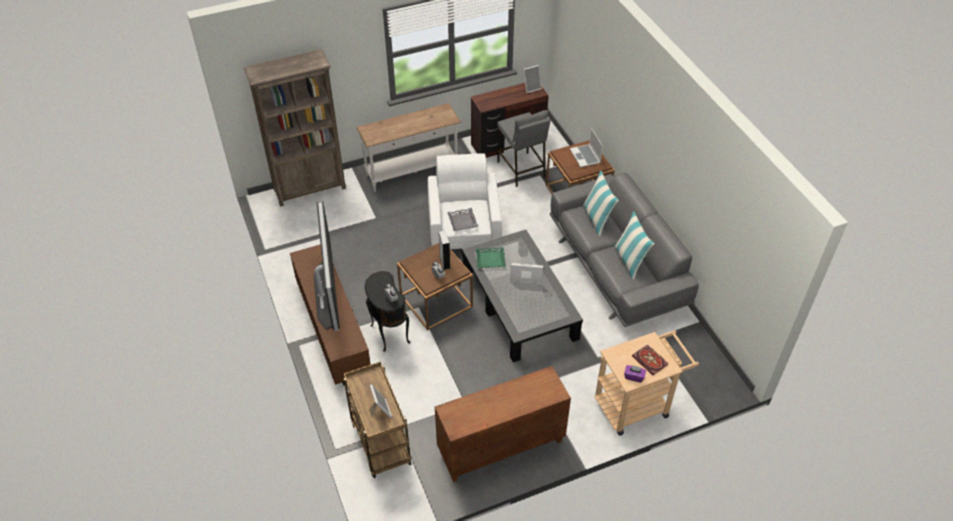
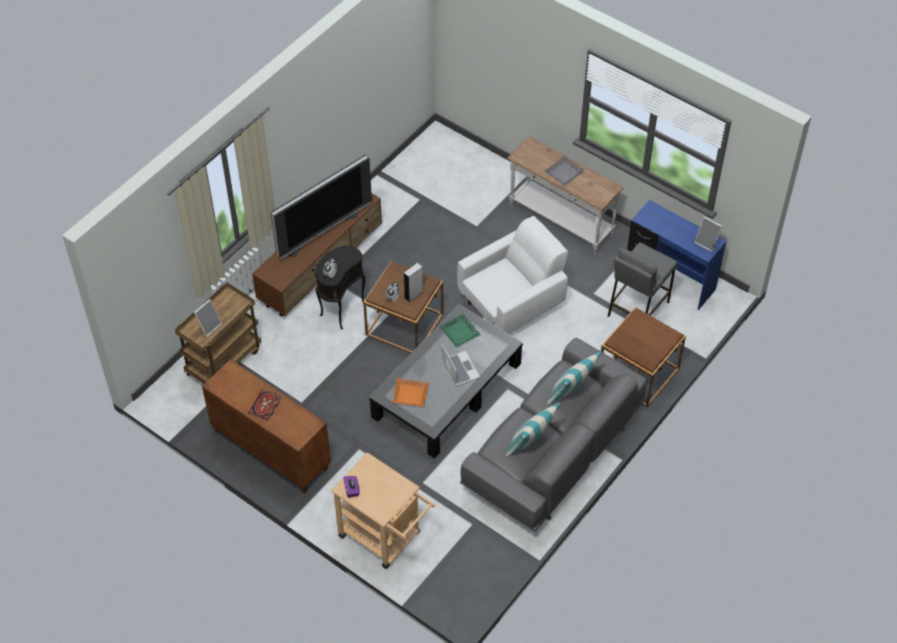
camera: 60 degrees right, 5 degrees up
(310, 189) = (476, 158): brown bookcase -> none
(463, 221) = (490, 287): grey tray -> grey tray (564, 173)
(508, 143) = (669, 279): brown desk -> blue desk
(530, 315) = (410, 395): none -> orange tray
(585, 156) = (650, 341): laptop -> none
(650, 361) = (379, 496): book -> book (265, 406)

